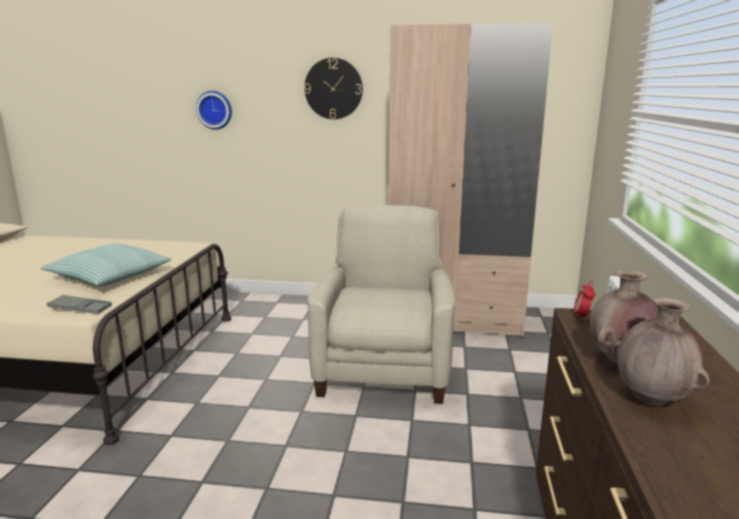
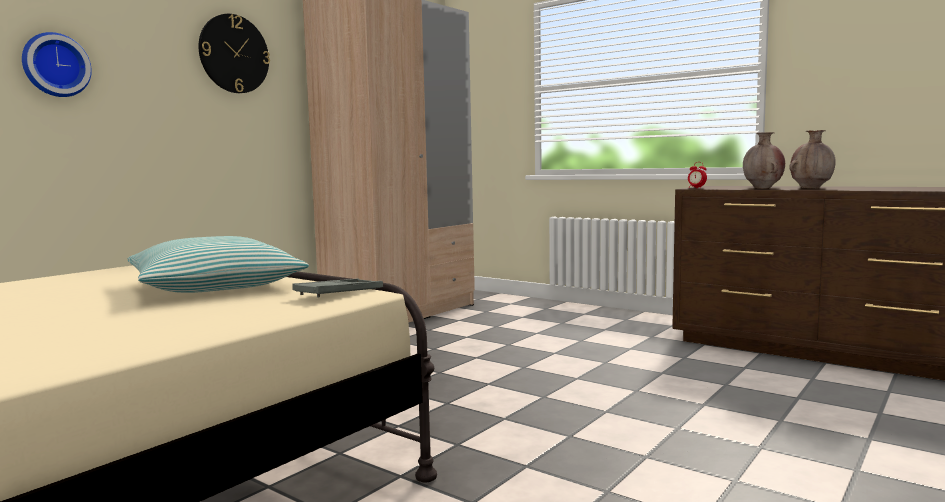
camera: 60 degrees left, 10 degrees down
(384, 368) = (454, 347): beige armchair -> none

